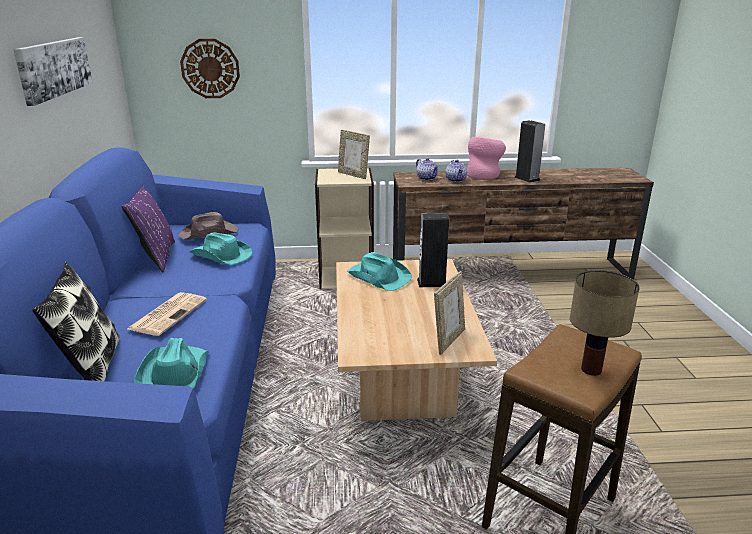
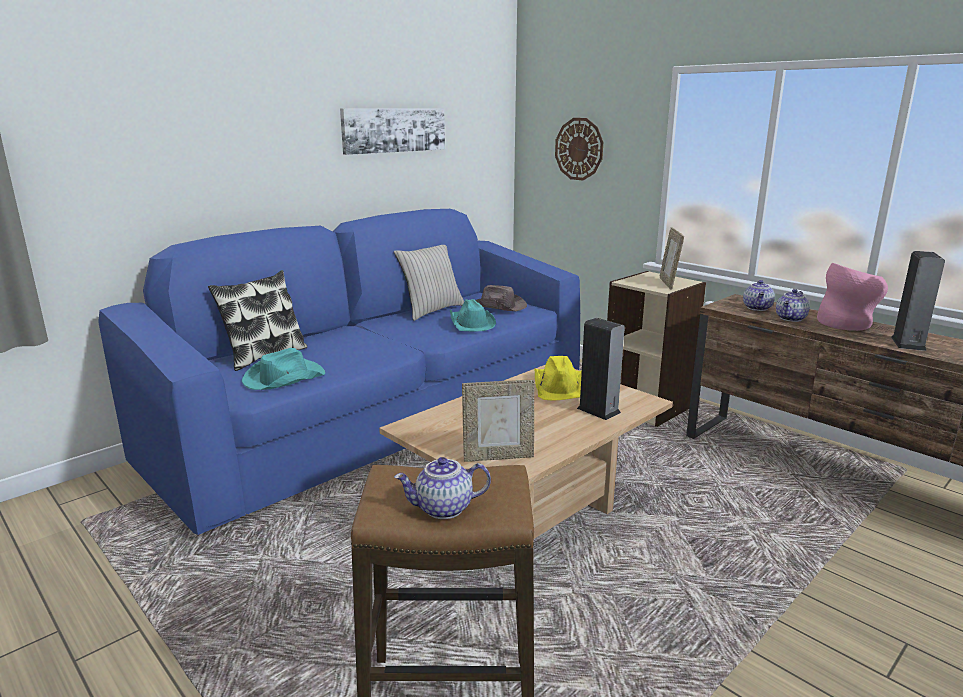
camera: 50 degrees right, 5 degrees down
(155, 257) = (431, 311): purple pillow -> beige pillow
(168, 314) = (357, 345): newspaper -> none
(378, 277) = (560, 386): turquoise hat -> yellow hat
(592, 370) = (443, 509): table lamp -> teapot

